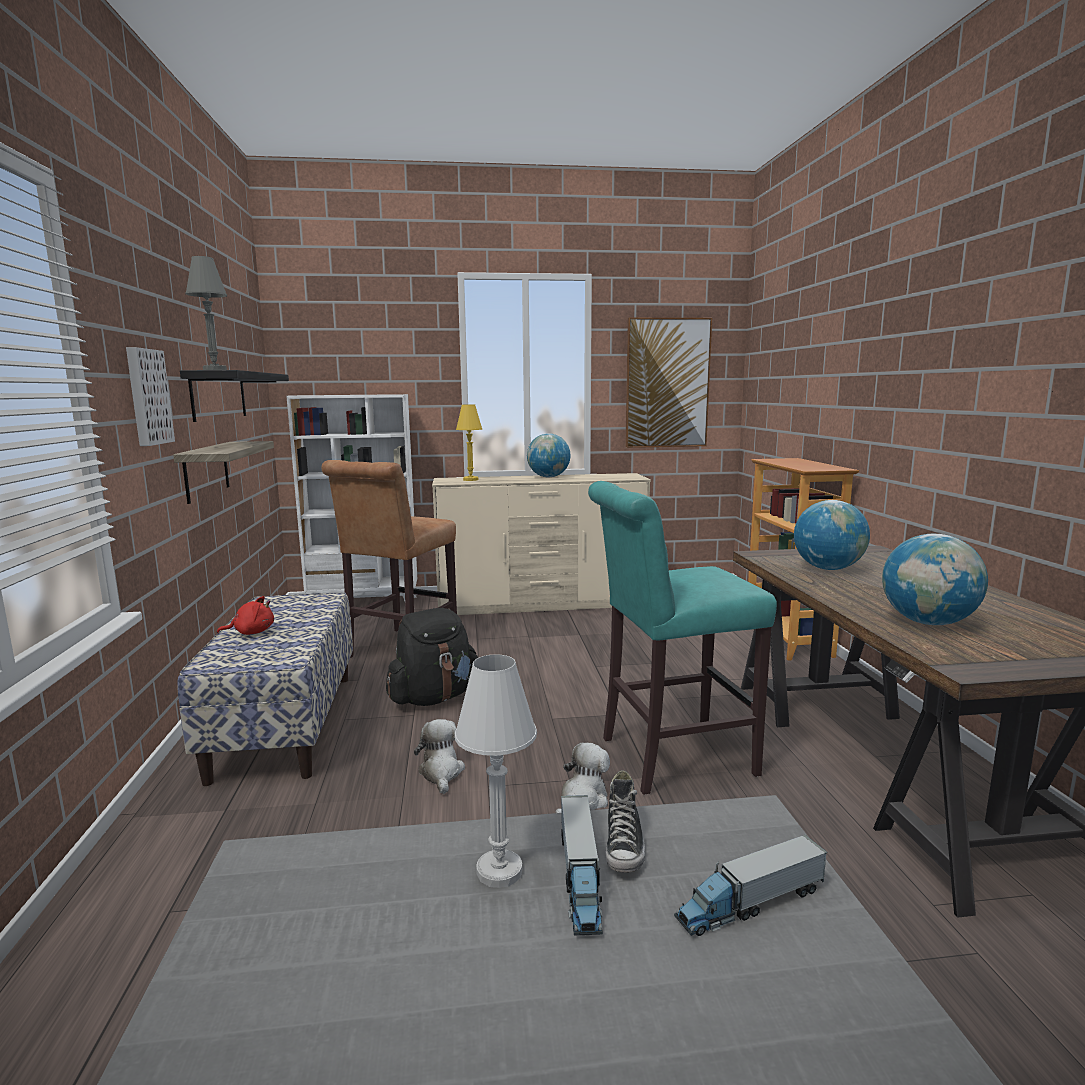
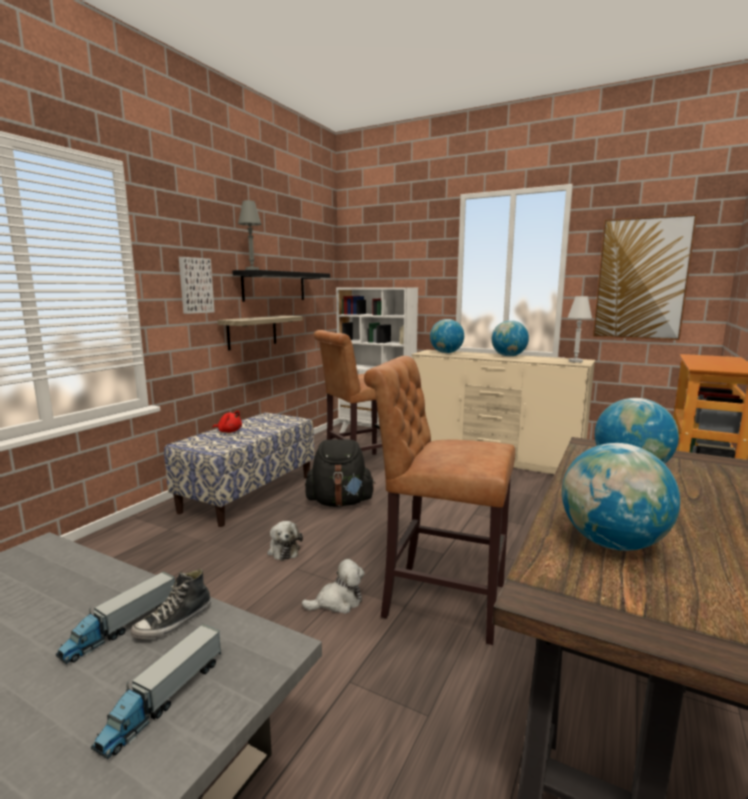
camera: 35 degrees right, 0 degrees up
(441, 772) = (283, 550): plush toy -> plush toy turned 135 degrees clockwise
(470, 480) = (446, 353): yellow table lamp -> globe
(499, 871) = (99, 602): white table lamp -> white table lamp (575, 361)
(669, 757) = (437, 599): turquoise stool -> brown stool
(750, 903) = (163, 700): toy truck -> toy truck turned 75 degrees counterclockwise

